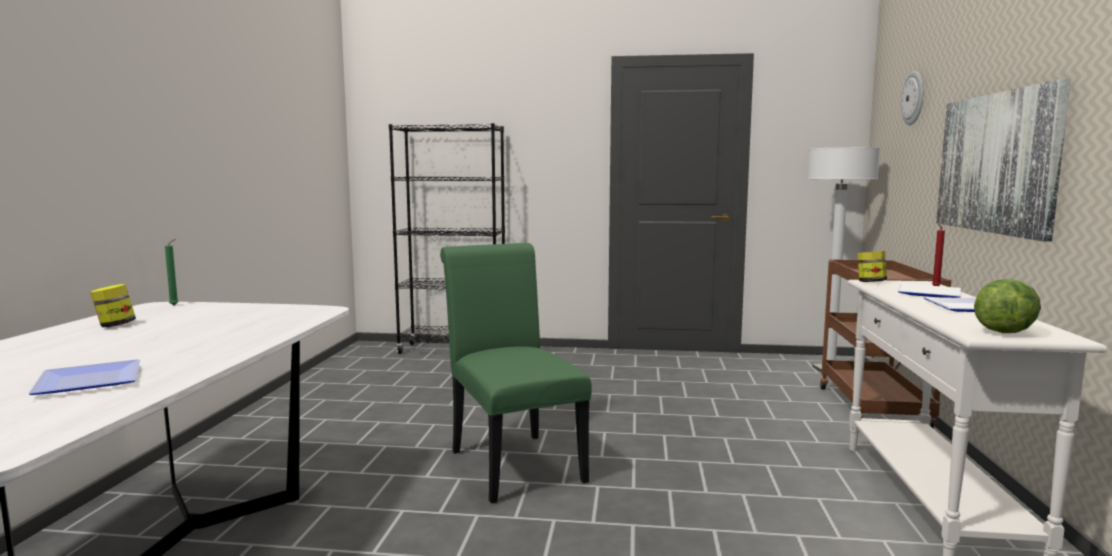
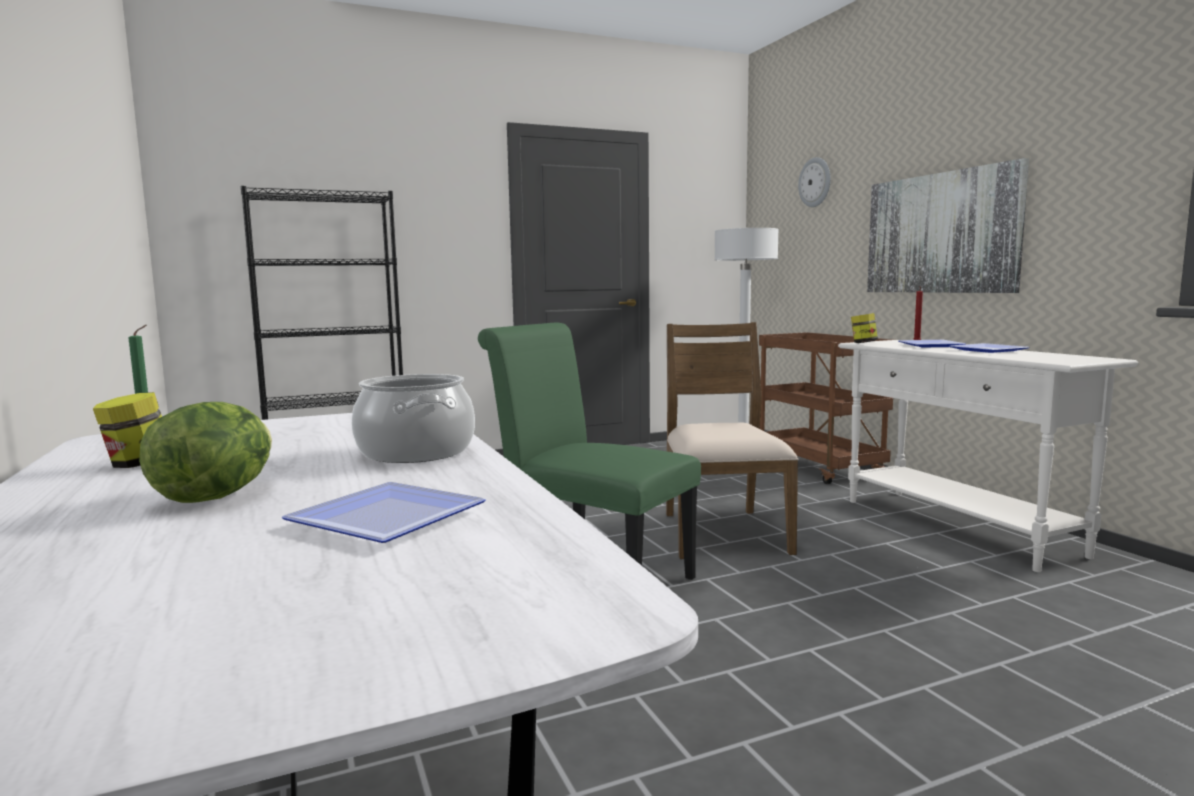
camera: 30 degrees left, 0 degrees up
(233, 341) = (417, 452): none -> cooking pot
(673, 450) = (722, 532): none -> brown chair
(1004, 331) = (1064, 359): lettuce -> lettuce (216, 496)

